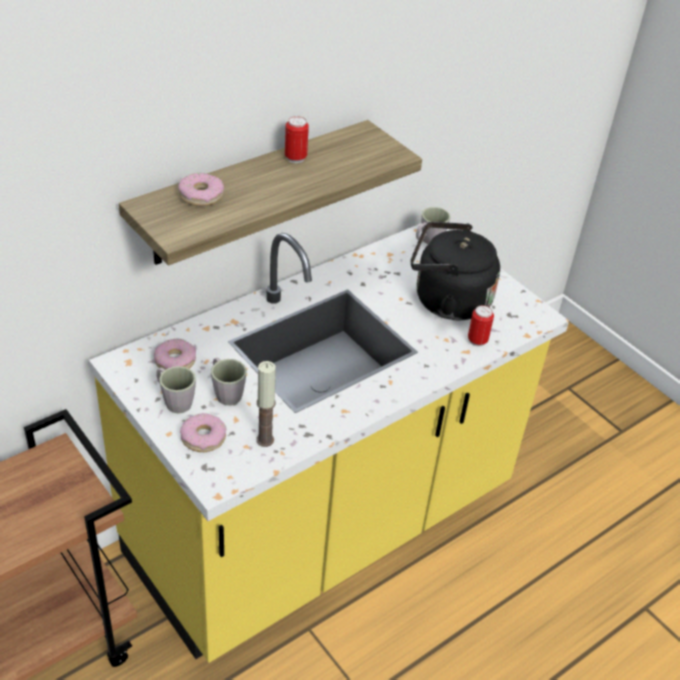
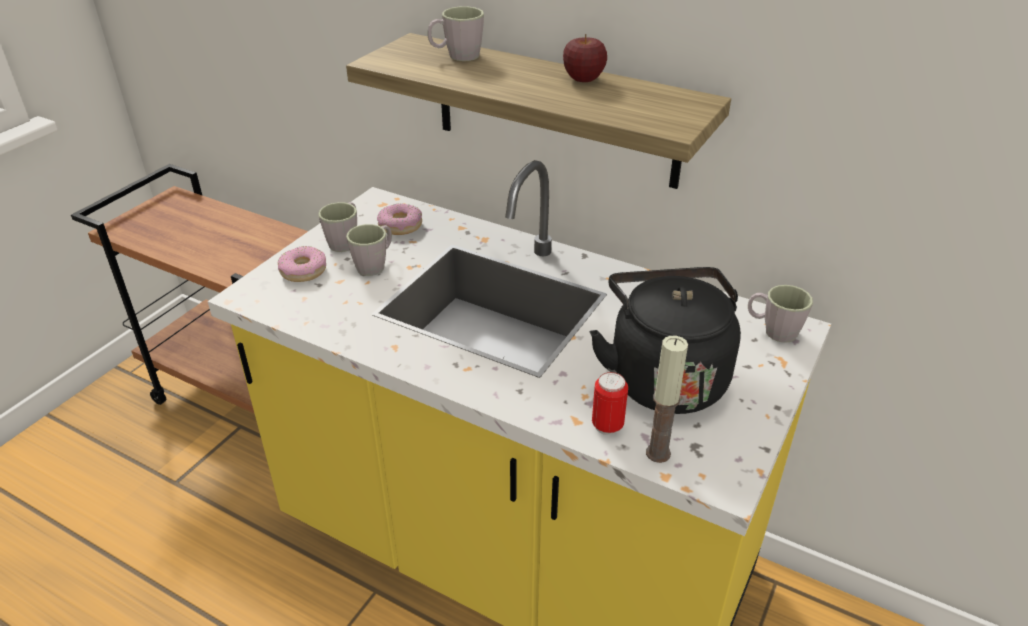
camera: 70 degrees right, 5 degrees down
(201, 195) = (456, 56): donut -> grey mug
(265, 440) = (319, 306): candle -> candle (658, 453)
(295, 158) = (584, 79): can -> apple

